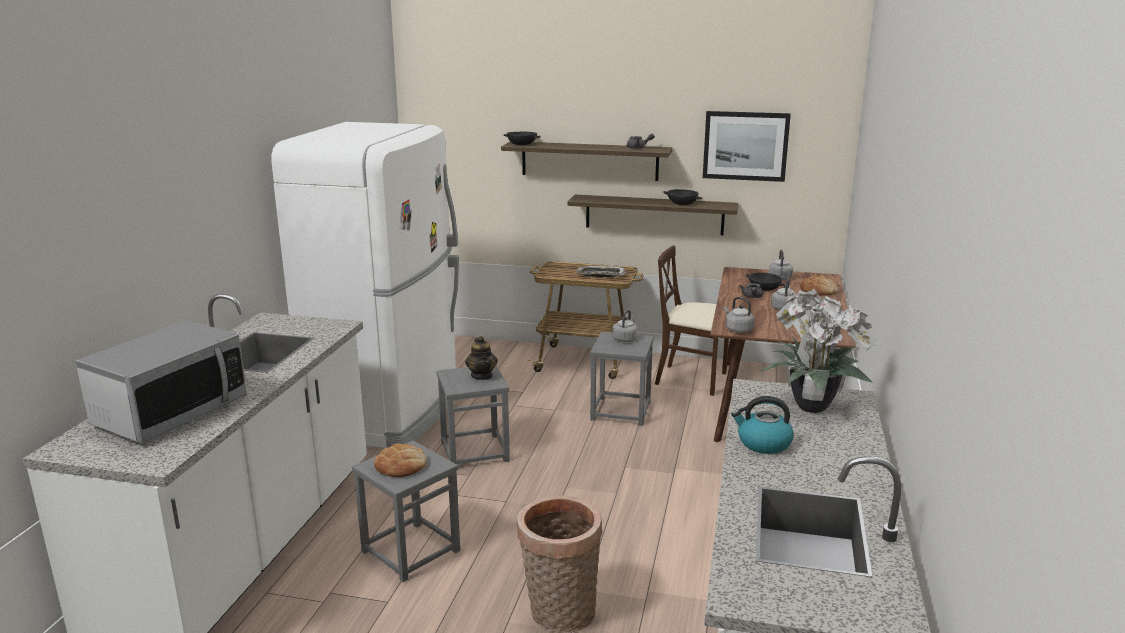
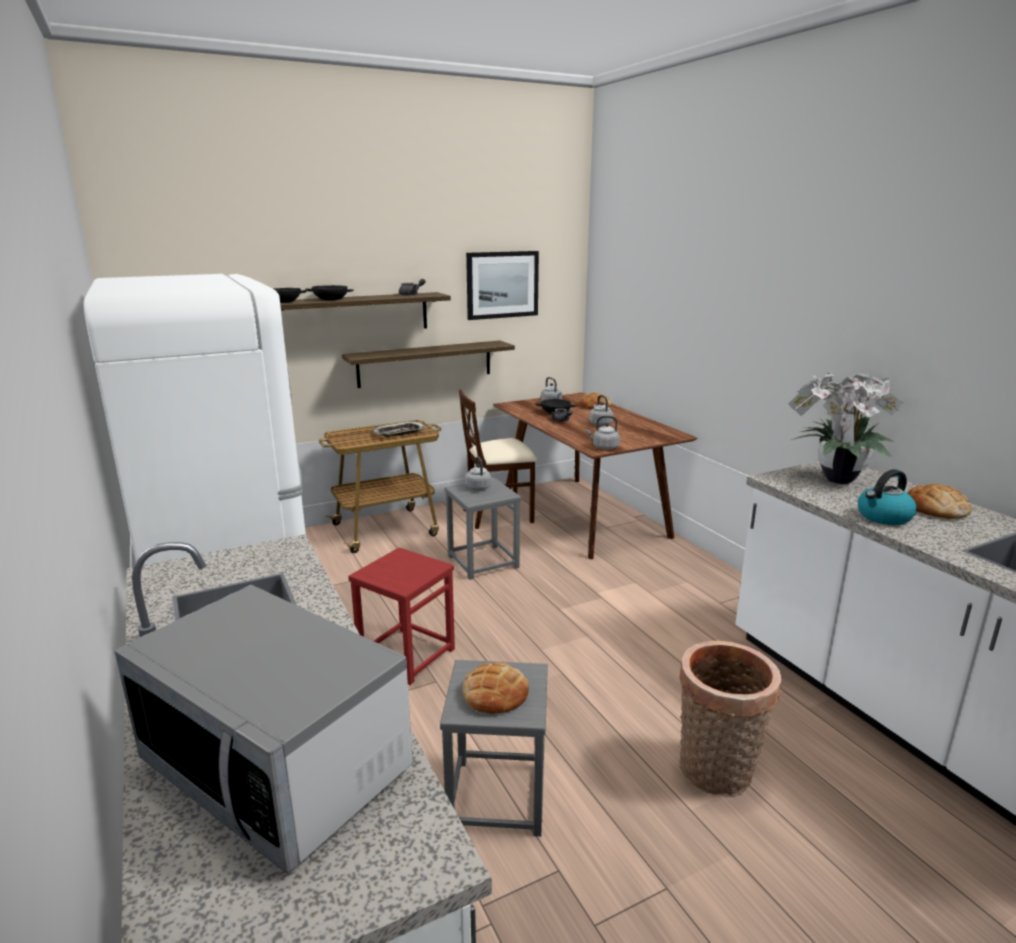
camera: 40 degrees left, 0 degrees up
(171, 412) = (278, 766): microwave -> microwave turned 135 degrees clockwise
(474, 451) = (406, 654): grey stool -> red stool
(482, 376) = (408, 563): teapot -> none
(682, 203) = (459, 346): black bowl -> black bowl (330, 299)
(836, 457) = (936, 509): none -> bread

